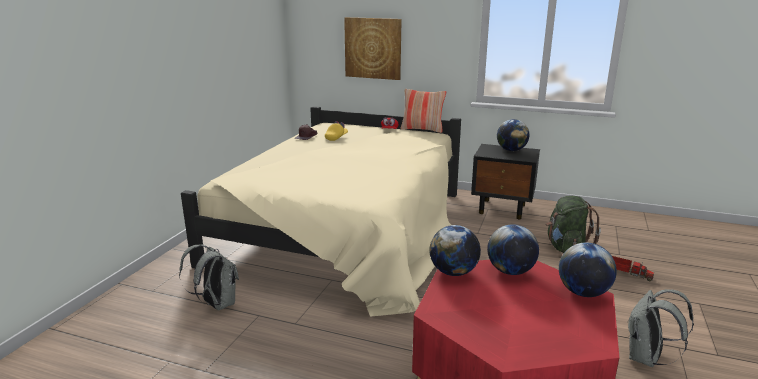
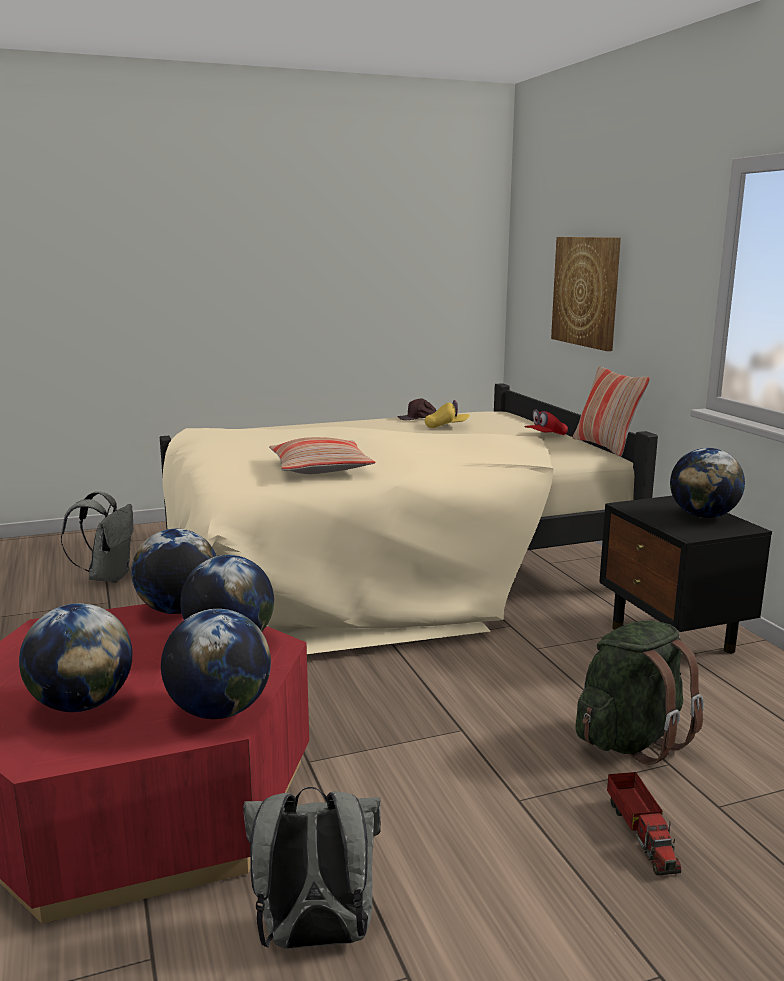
camera: 50 degrees right, 5 degrees down
(374, 176) = (320, 468): none -> pillow
(548, 323) = (82, 704): none -> globe

